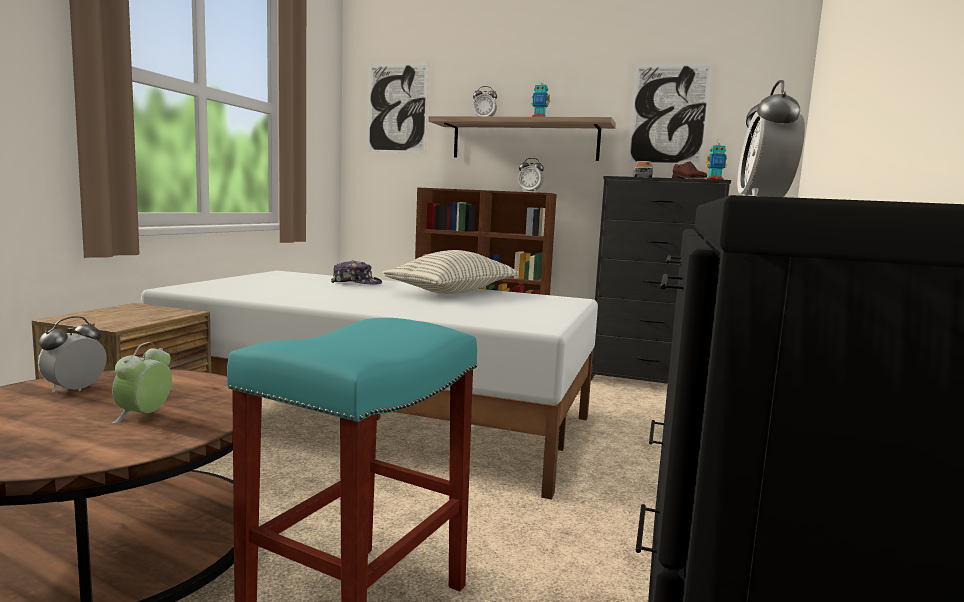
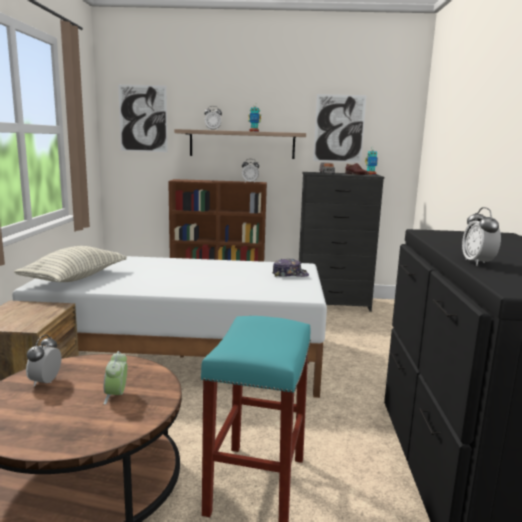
camera: 15 degrees left, 5 degrees up
(356, 283) = (153, 264): cap -> cap (290, 275)
(453, 292) = (225, 267): pillow -> pillow (75, 278)

